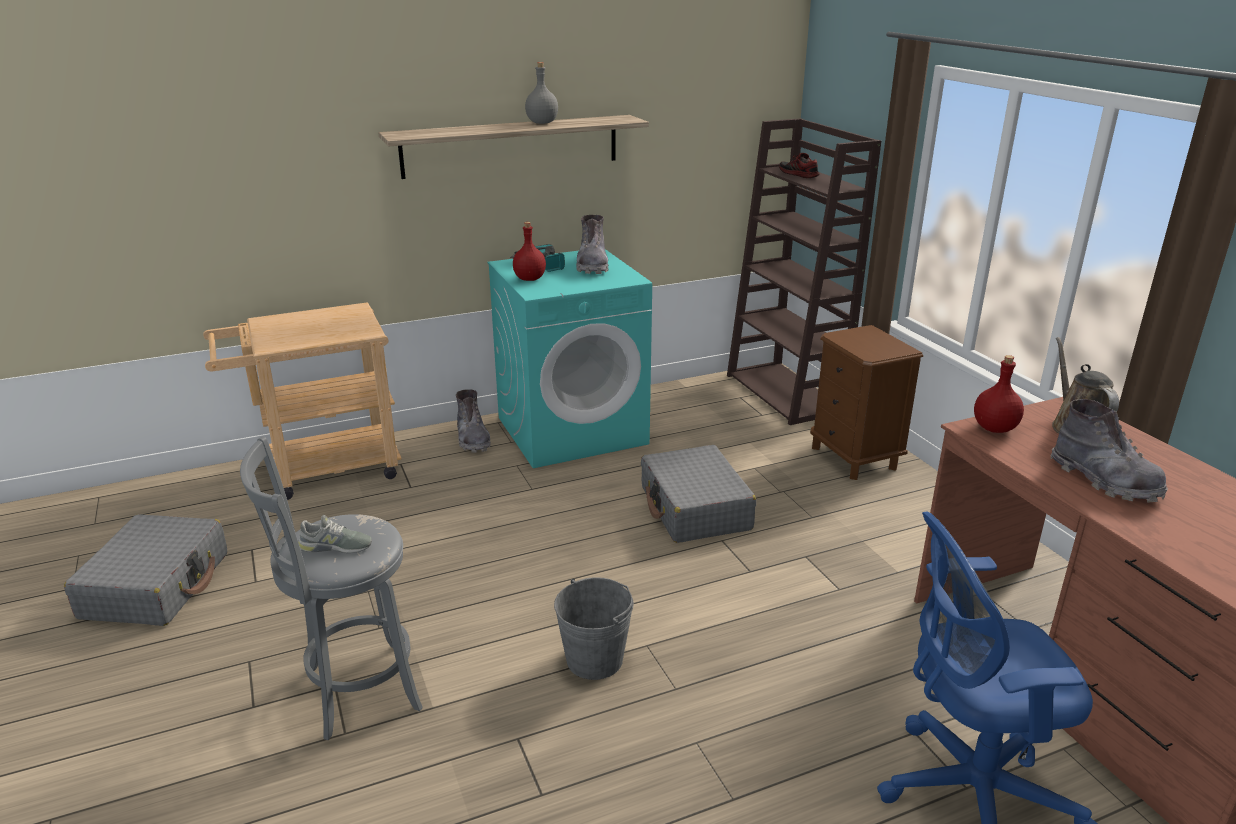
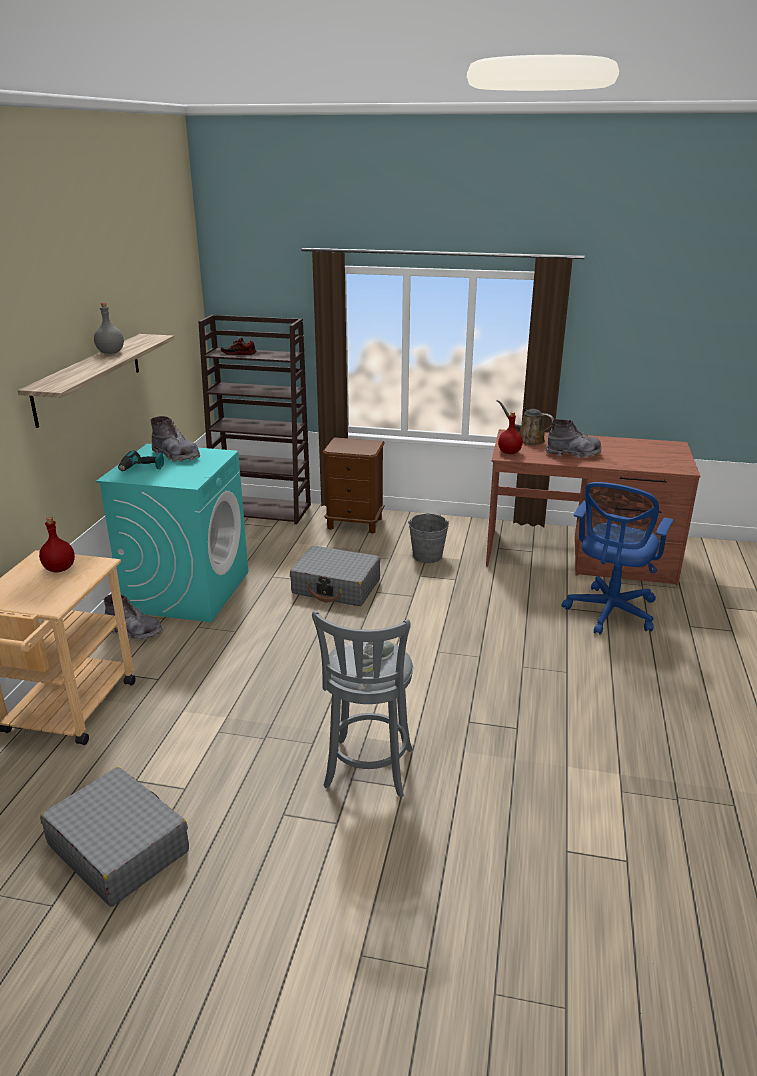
camera: 55 degrees left, 0 degrees up
(529, 279) = (161, 478): red bottle -> red bottle (59, 569)
(594, 659) = (431, 672): grey bucket -> grey bucket (427, 556)

